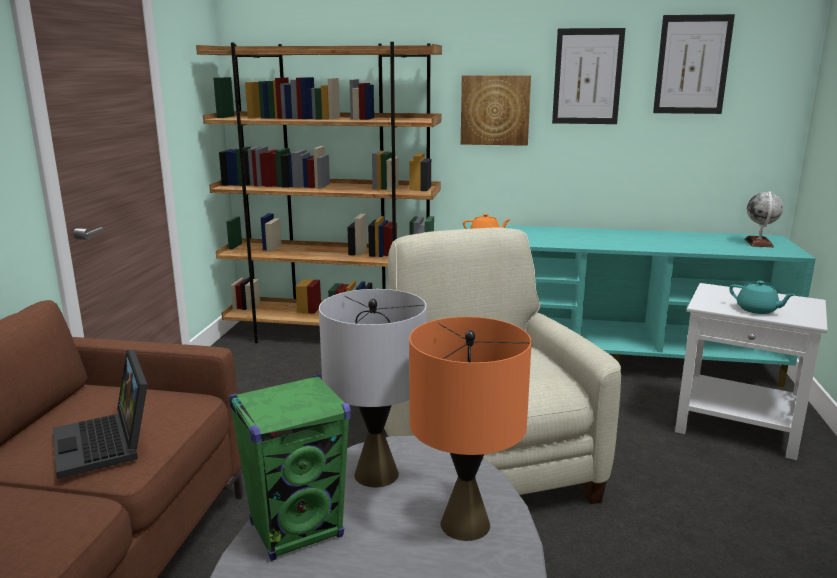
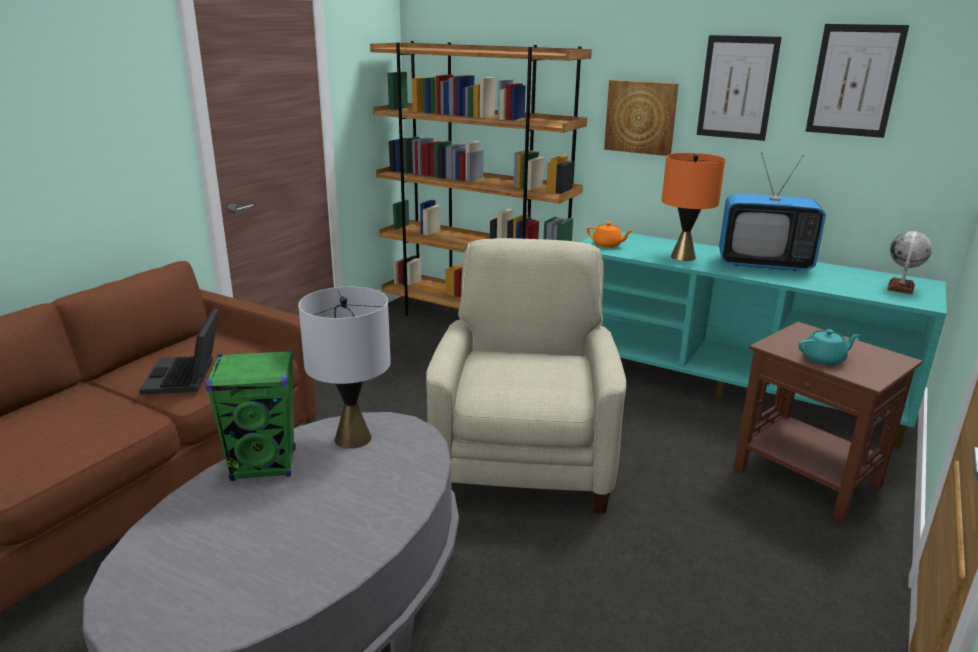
camera: 20 degrees right, 5 degrees up
(464, 524) = (383, 489): orange table lamp -> orange table lamp (682, 257)
(636, 238) = (763, 264): none -> television
(739, 427) = (808, 477): white side table -> brown side table
(757, 310) = (824, 359): turquoise teapot -> turquoise teapot turned 75 degrees counterclockwise

